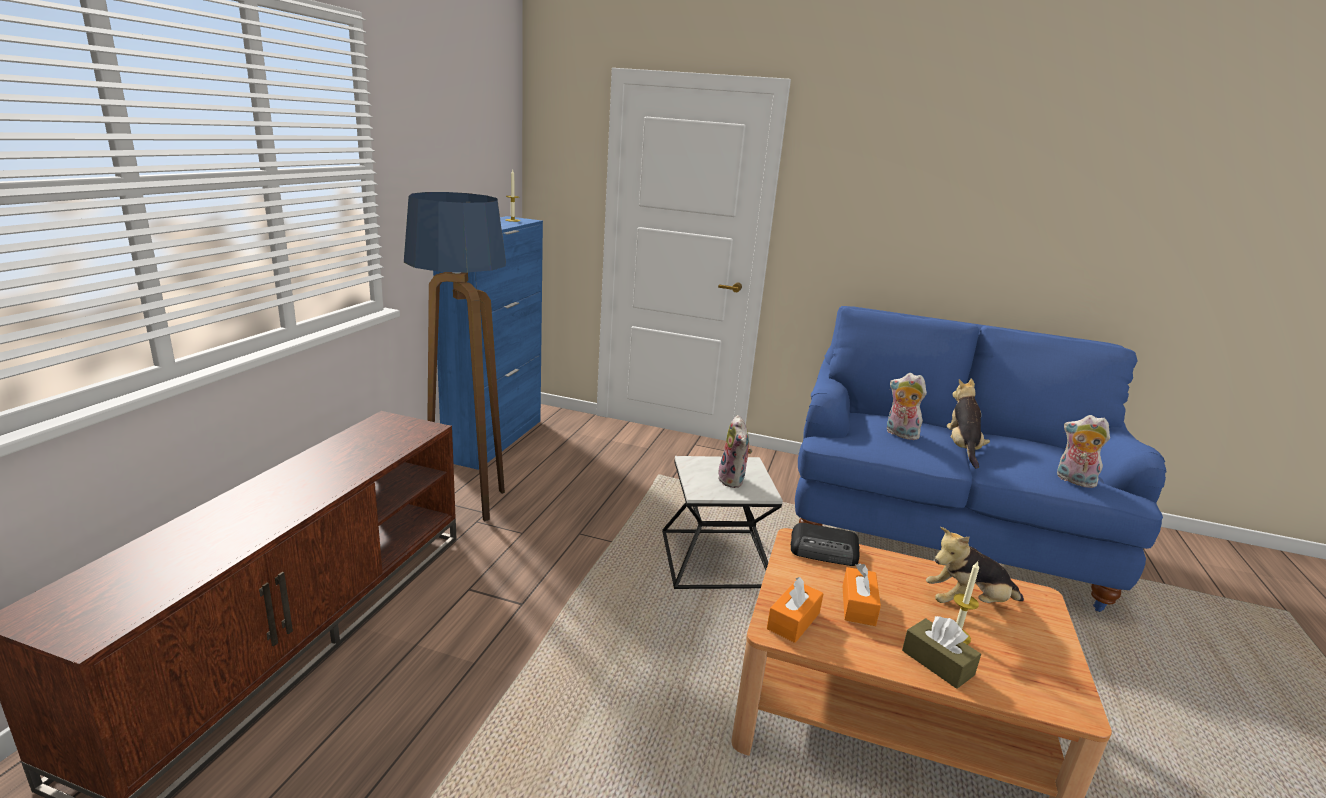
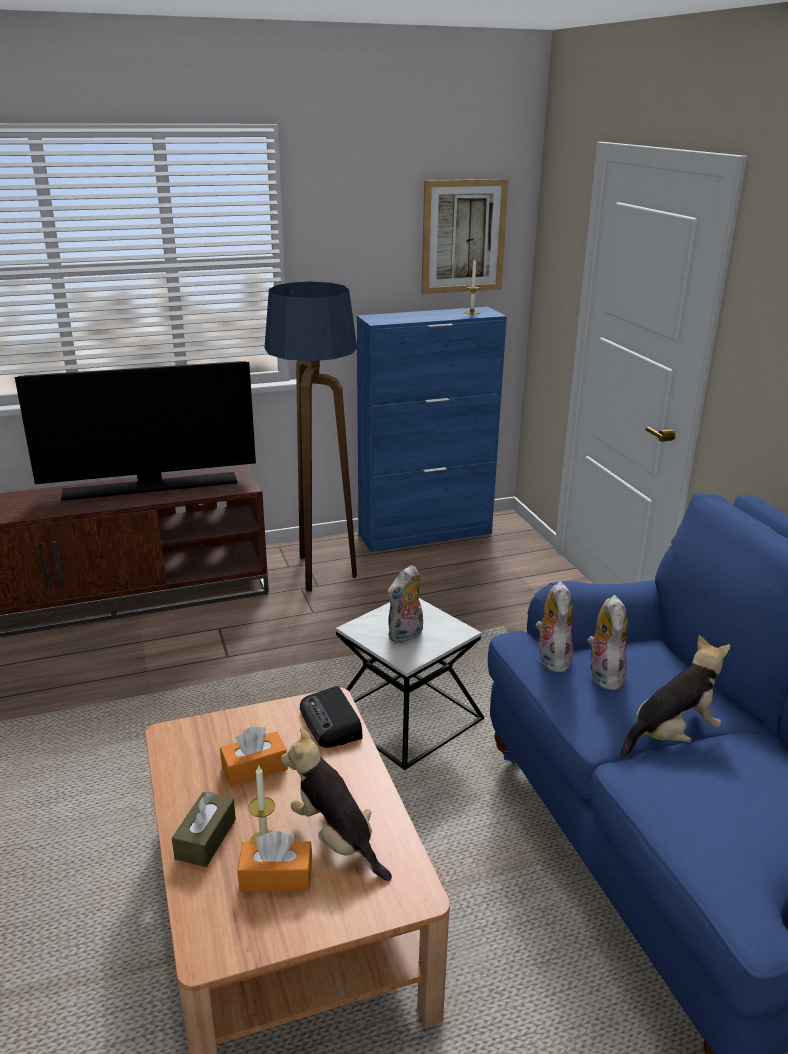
camera: 55 degrees right, 5 degrees up
(326, 463) = (151, 486): none -> television
(487, 150) = (463, 236): none -> picture
(793, 621) = (193, 740): orange tissue box -> orange tissue box (276, 877)
(1073, 481) = (708, 847): plush toy -> plush toy (551, 658)

